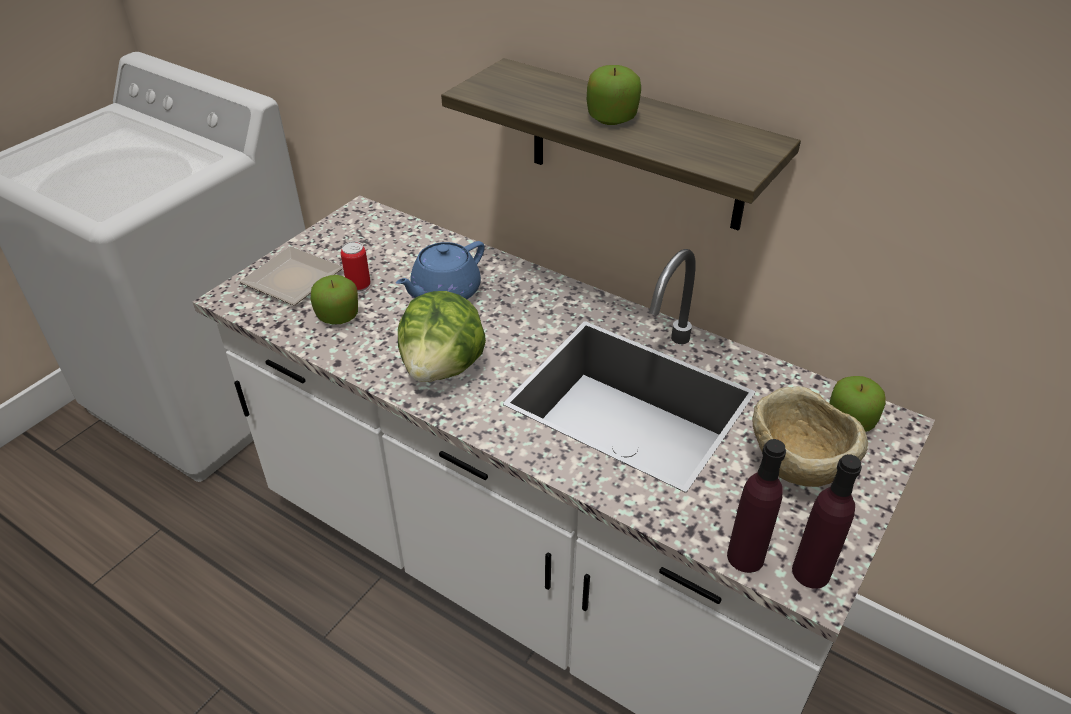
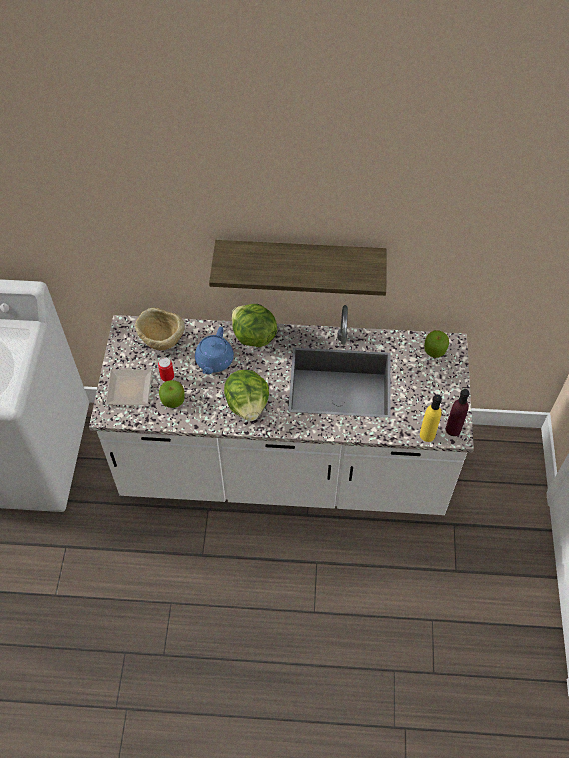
camera: 30 degrees left, 15 degrees up
(531, 286) = (253, 337): none -> lettuce
(612, 117) = (299, 267): apple -> none
(745, 557) = (427, 435): purple bottle -> yellow bottle
(796, 469) = (426, 385): beige bowl -> beige bowl (162, 341)

